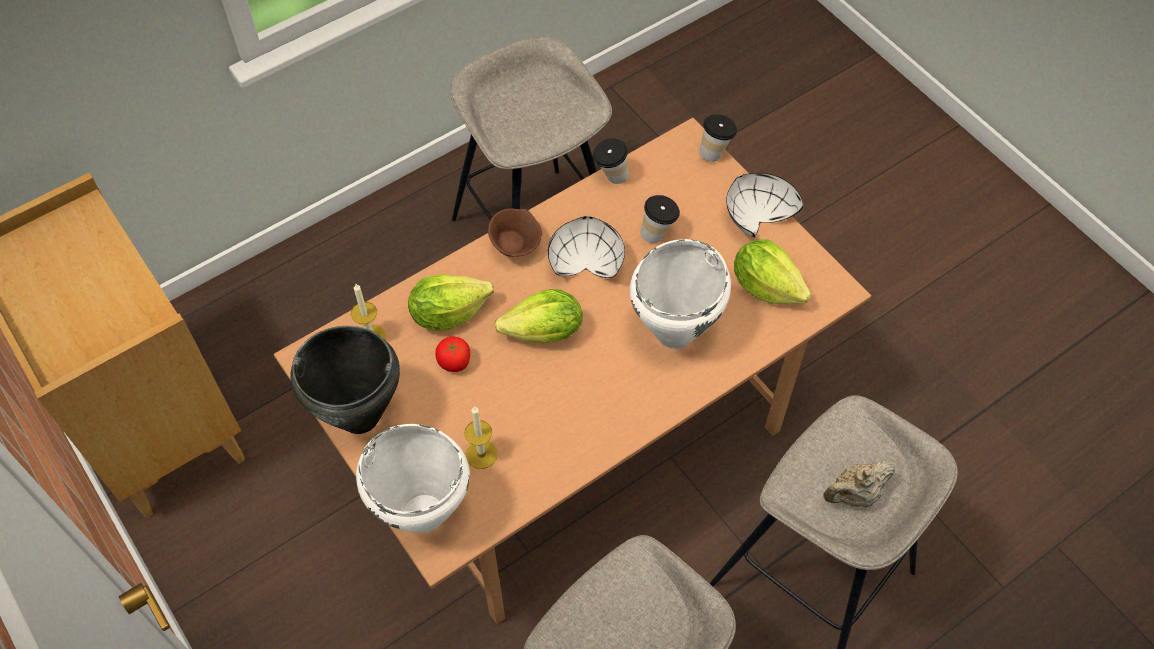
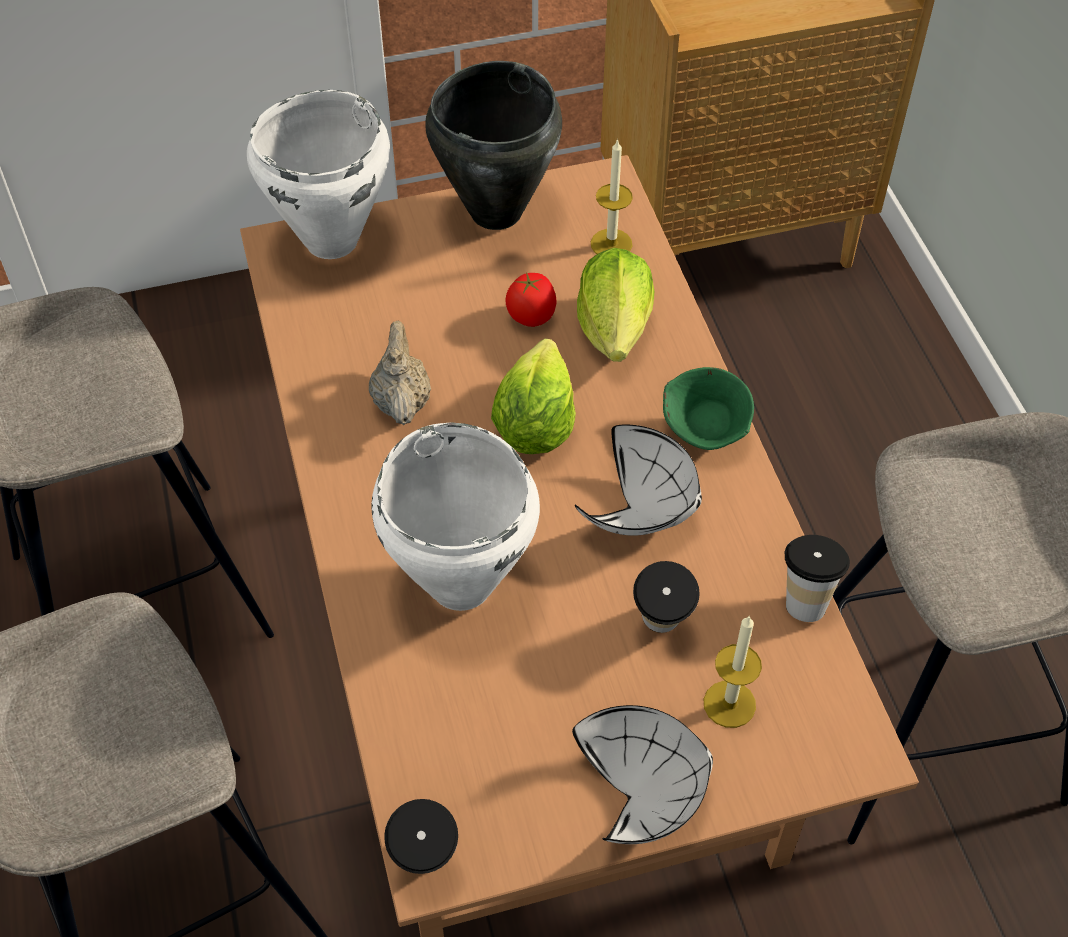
camera: 110 degrees right, 5 degrees down
(481, 454) = (380, 311): candle -> candle (729, 704)
(515, 246) = (706, 432): brown bowl -> green bowl
(715, 152) = (816, 786): cup -> cup (425, 865)
(766, 286) = (490, 751): lettuce -> none
(854, 494) = (75, 727): beige teapot -> beige teapot (401, 401)

